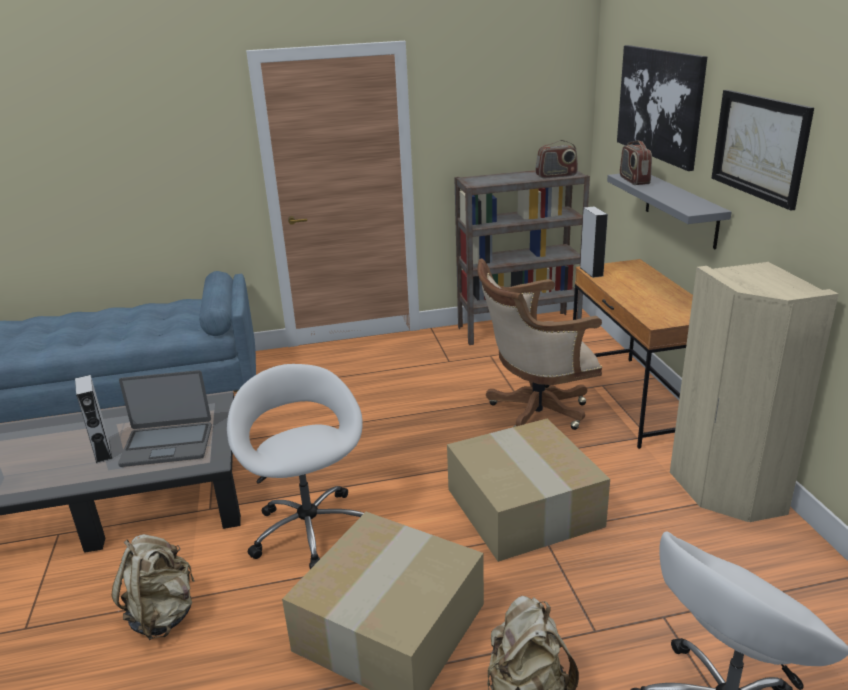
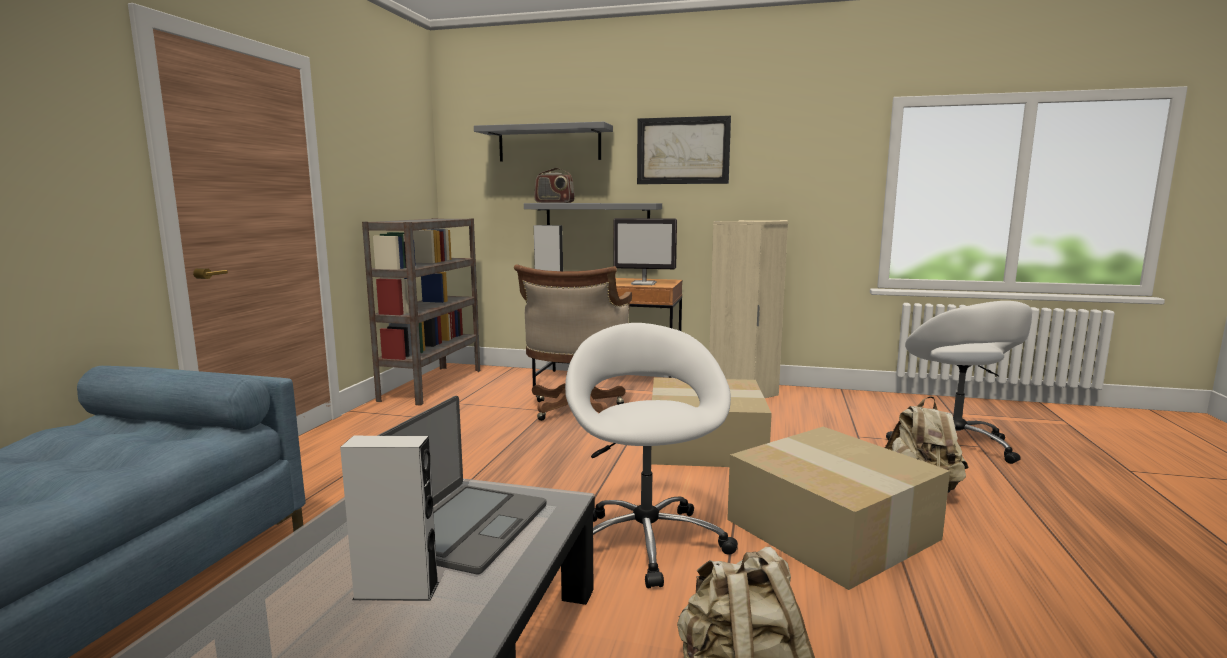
camera: 65 degrees left, 15 degrees down
(311, 529) = (647, 542): white office chair -> white office chair turned 75 degrees clockwise
(556, 176) = (449, 219): radio -> none
(655, 310) = (644, 283): none -> monitor
(659, 104) = (549, 144): picture -> grey shelf

